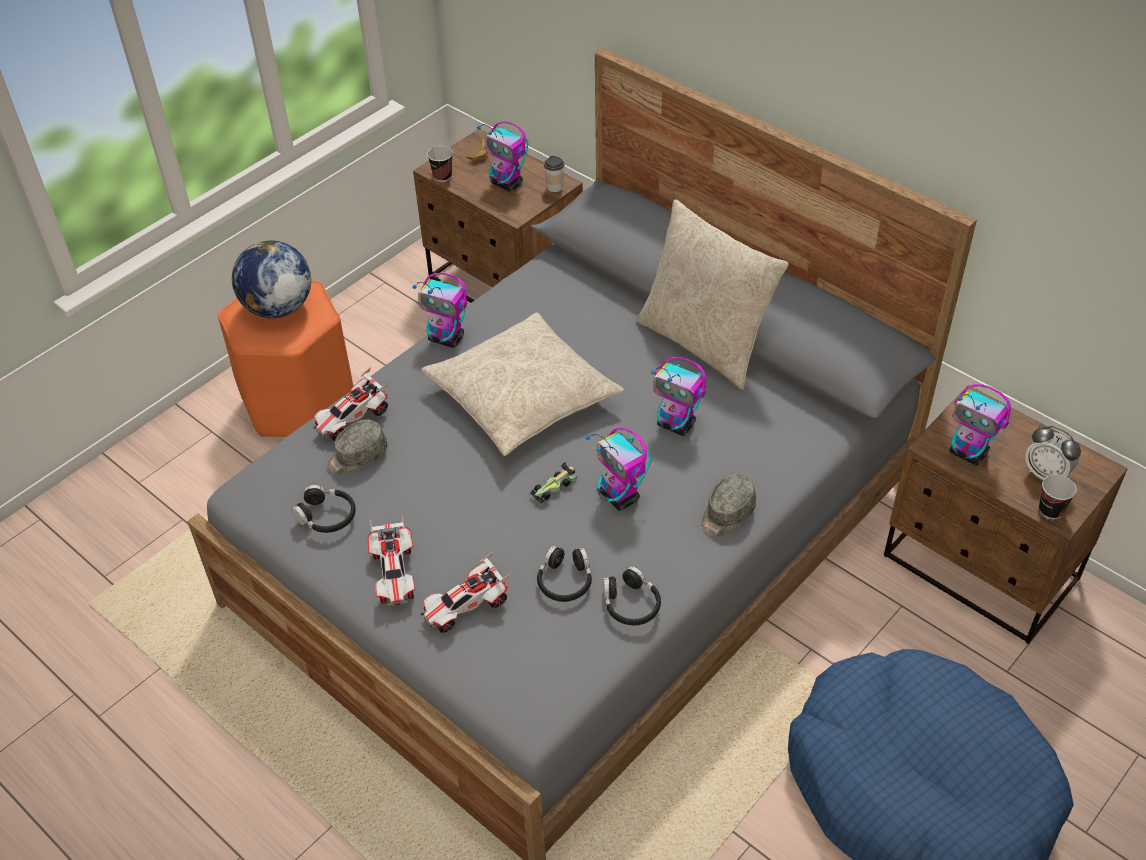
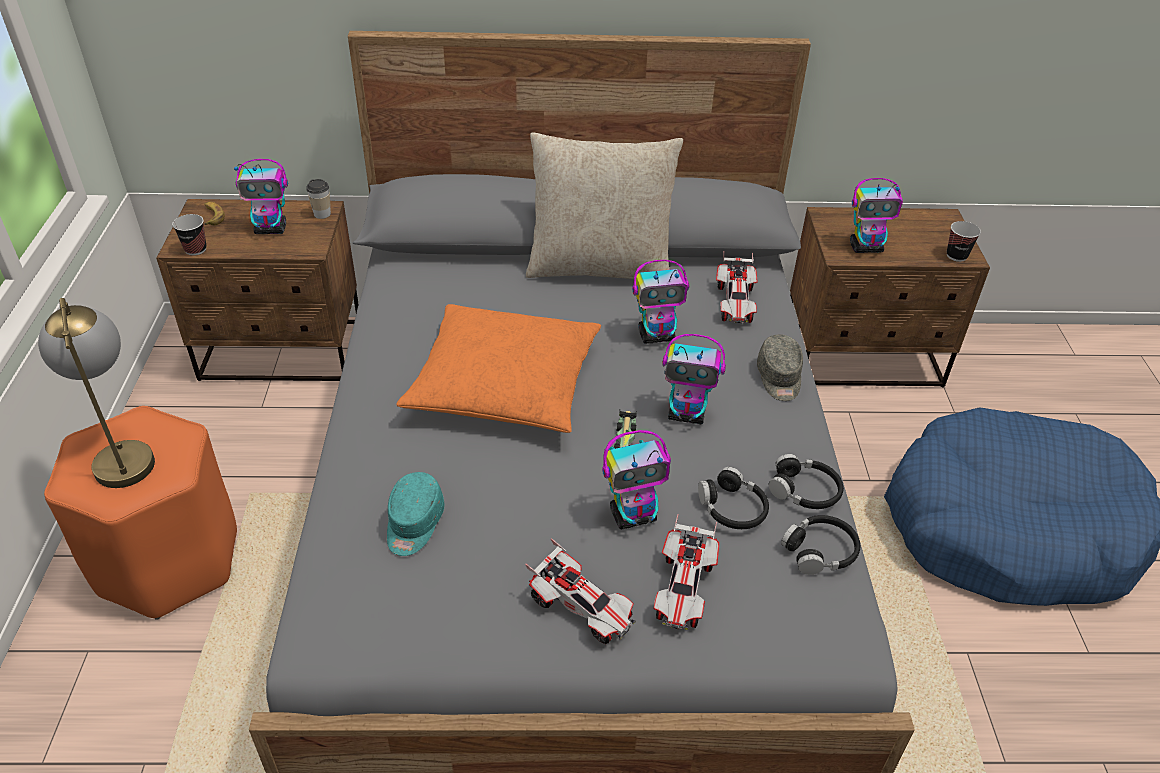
camera: 45 degrees left, 5 degrees down
(278, 308) = (121, 452): globe -> table lamp
(327, 516) = (447, 602): black headphones -> black headphones (820, 551)
(352, 419) = (362, 495): toy car -> toy car (735, 303)
(357, 456) = (414, 524): grey cap -> turquoise cap
(447, 338) = (371, 375): toy robot -> toy robot (633, 515)
(522, 396) = (504, 383): beige pillow -> orange pillow
(1045, 474) = (923, 236): alarm clock -> none

